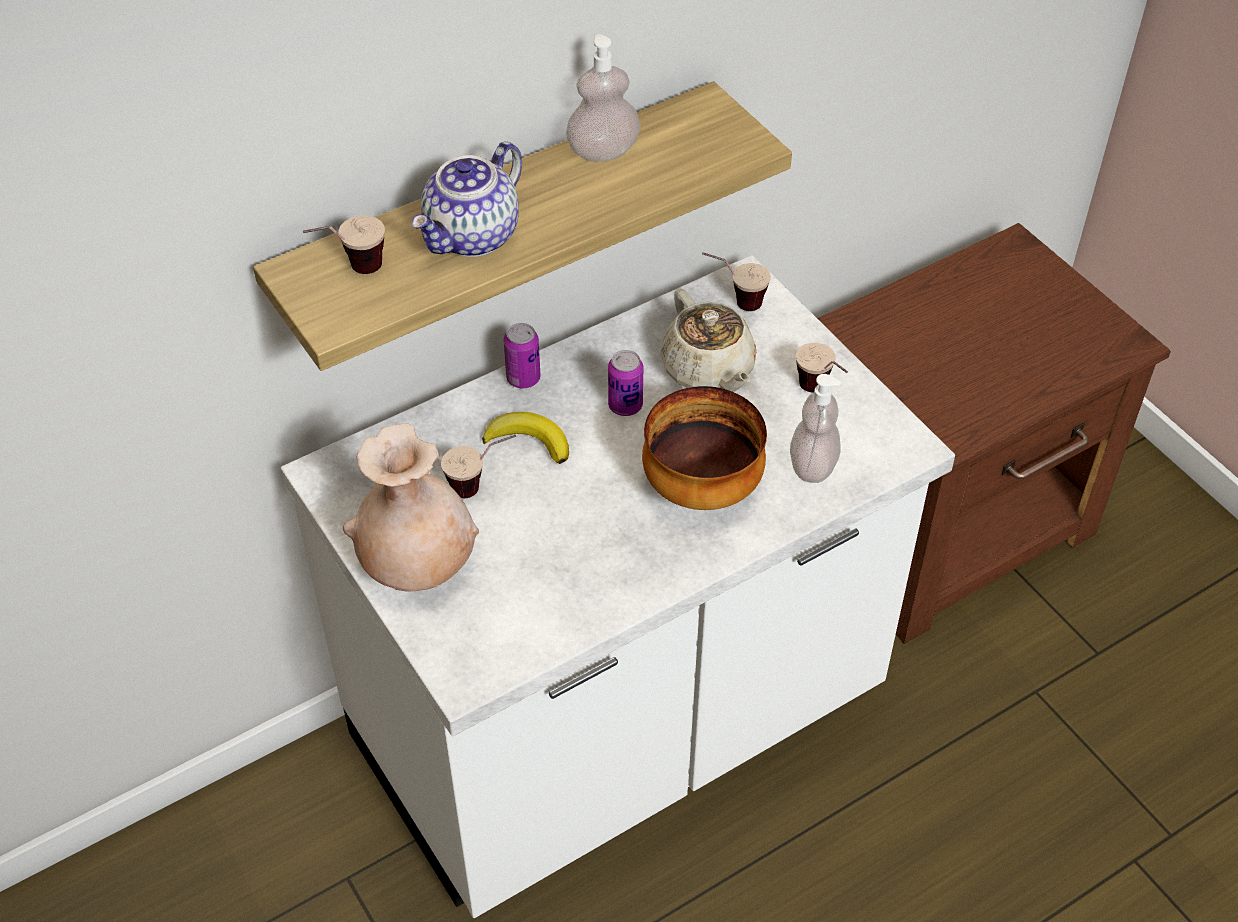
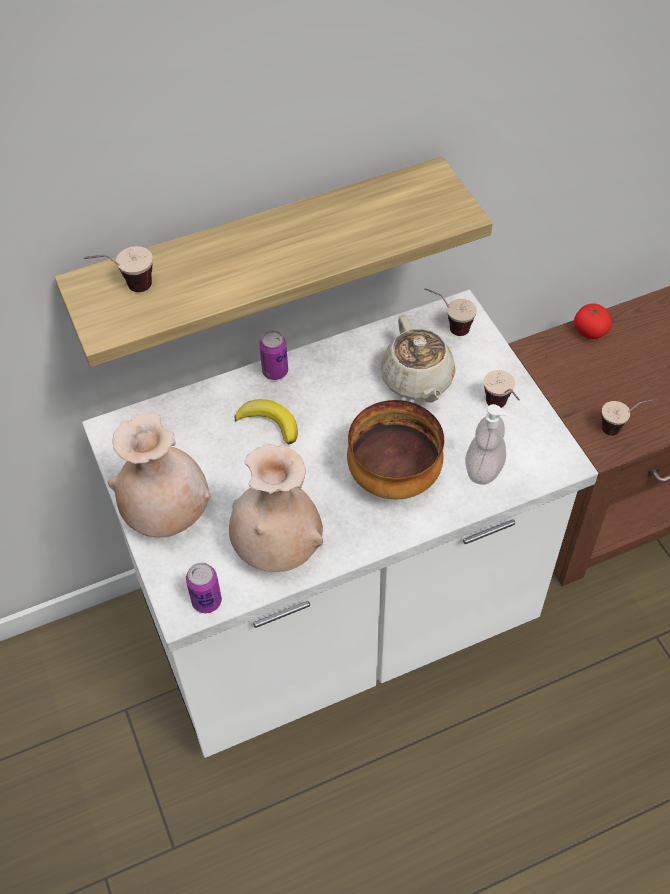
camera: 10 degrees right, 5 degrees up
(473, 236) = (226, 269): teapot -> none
(482, 486) = (227, 455): cup -> cup (622, 428)
(571, 591) = (278, 549): none -> beige vase
(603, 151) = (342, 207): soap dispenser -> none
(625, 405) = (348, 402): can -> can (206, 601)
(902, 301) = (590, 331): none -> tomato

